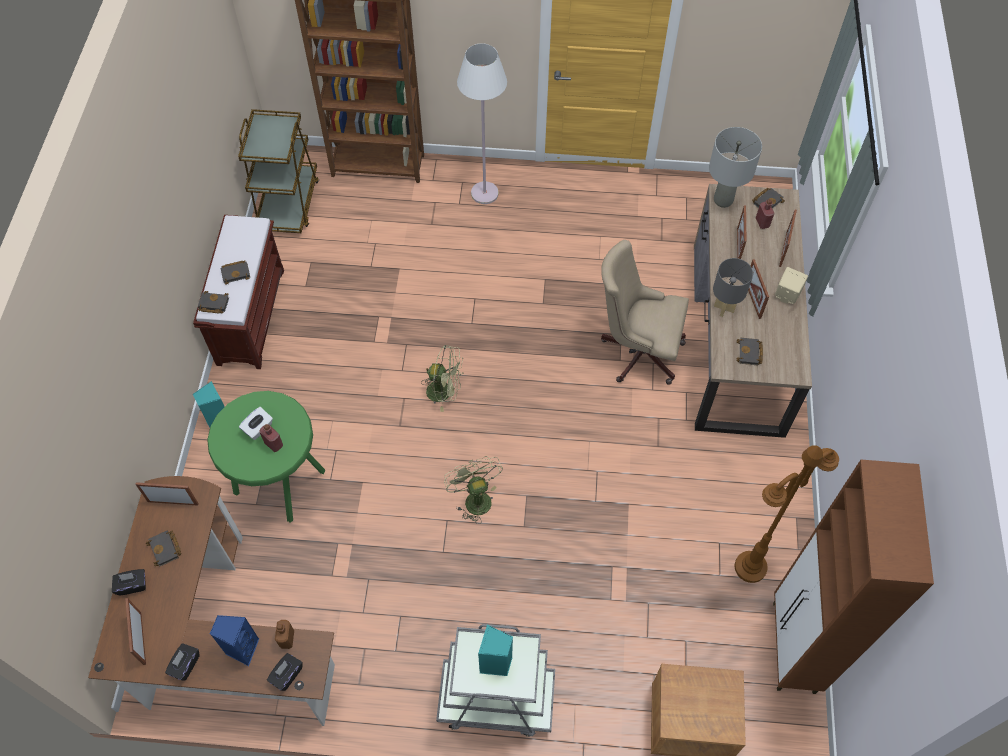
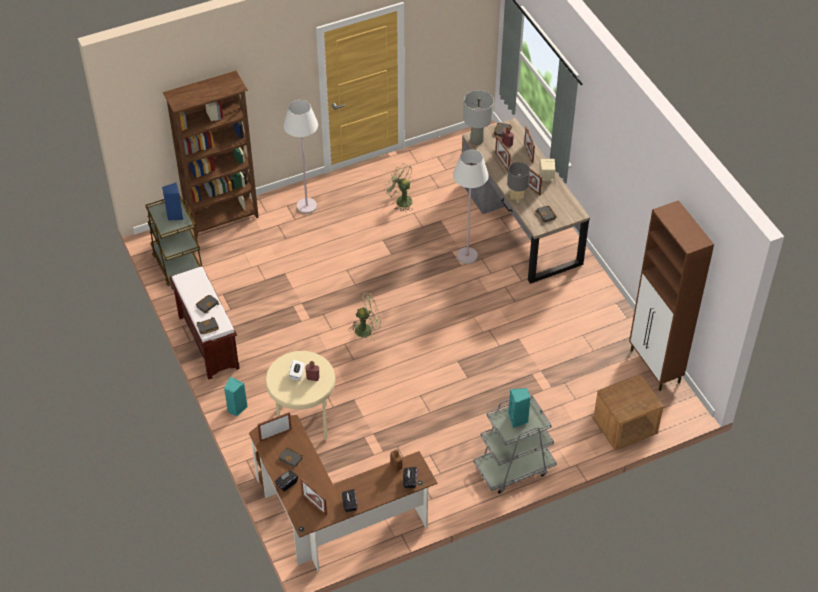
camera: 30 degrees left, 10 degrees down
(242, 648) = (375, 482): blue speaker -> blue speaker (175, 215)
(281, 484) = (304, 423): green stool -> beige stool
(474, 498) = (428, 376): green fan -> green fan (400, 200)
(637, 350) = (467, 256): beige office chair -> white floor lamp
(750, 567) = (607, 339): brown floor lamp -> none

